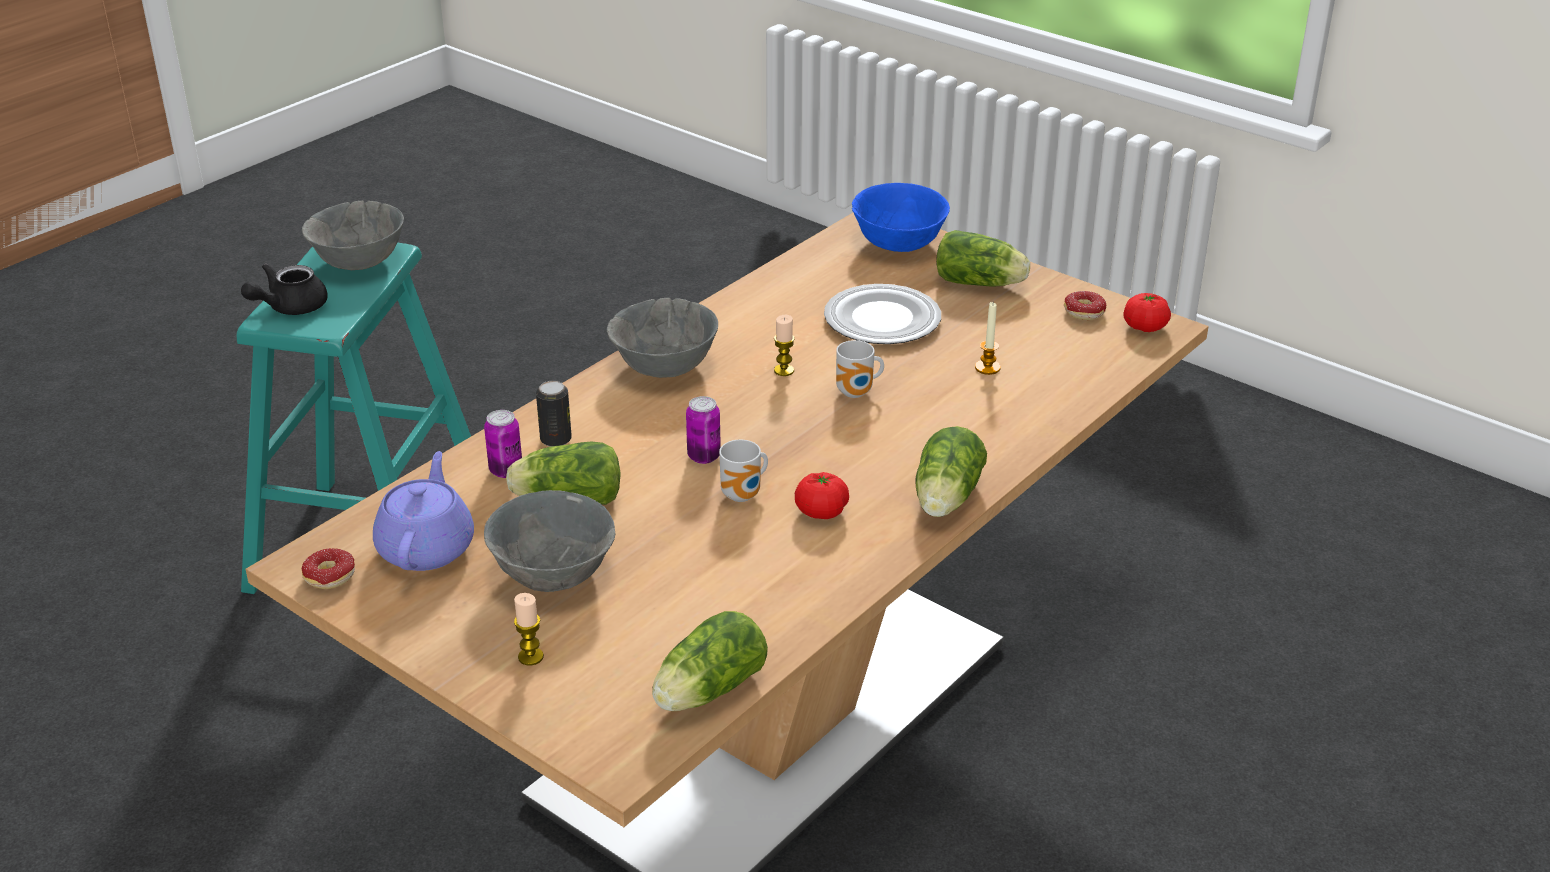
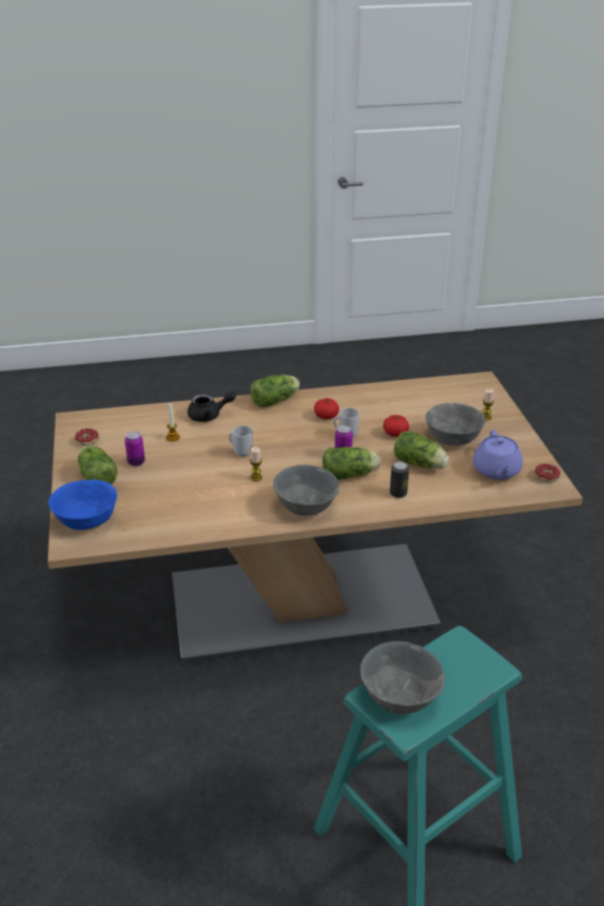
camera: 140 degrees left, 0 degrees up
(289, 307) = (476, 673): black teapot -> black teapot (209, 416)
(427, 547) = (496, 471): purple teapot -> purple teapot turned 45 degrees counterclockwise
(506, 470) = (434, 489): can -> can (136, 462)
(706, 691) = (435, 385): lettuce -> lettuce (351, 475)
(880, 320) = (174, 481): plate -> none
(1145, 327) = (79, 423): tomato -> tomato (395, 433)

